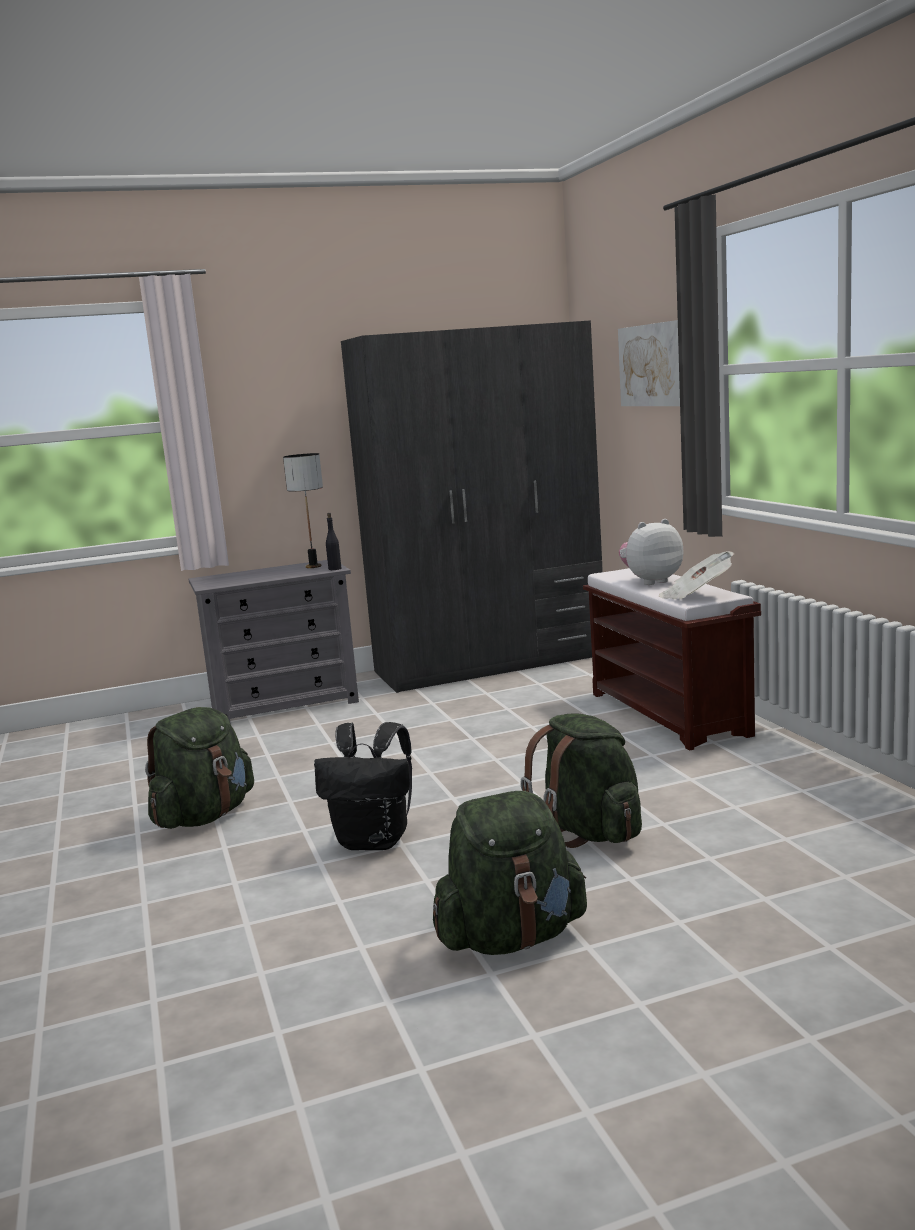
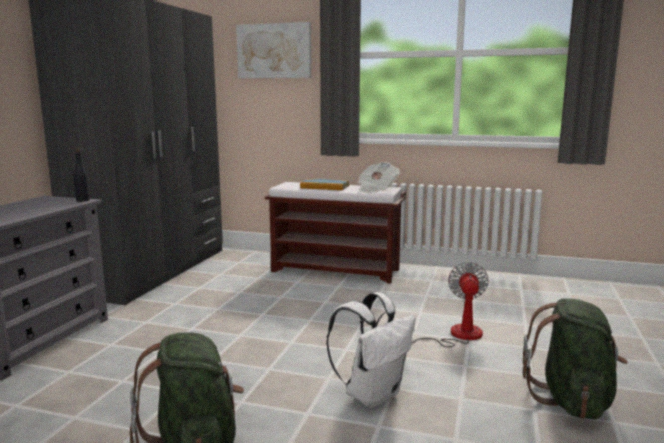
camera: 55 degrees left, 0 degrees up
(314, 566) = (49, 201): table lamp -> none
(375, 841) = (373, 394): black backpack -> white backpack
(588, 832) = (456, 335): green backpack -> fan
(651, 581) = (324, 187): plush toy -> book

